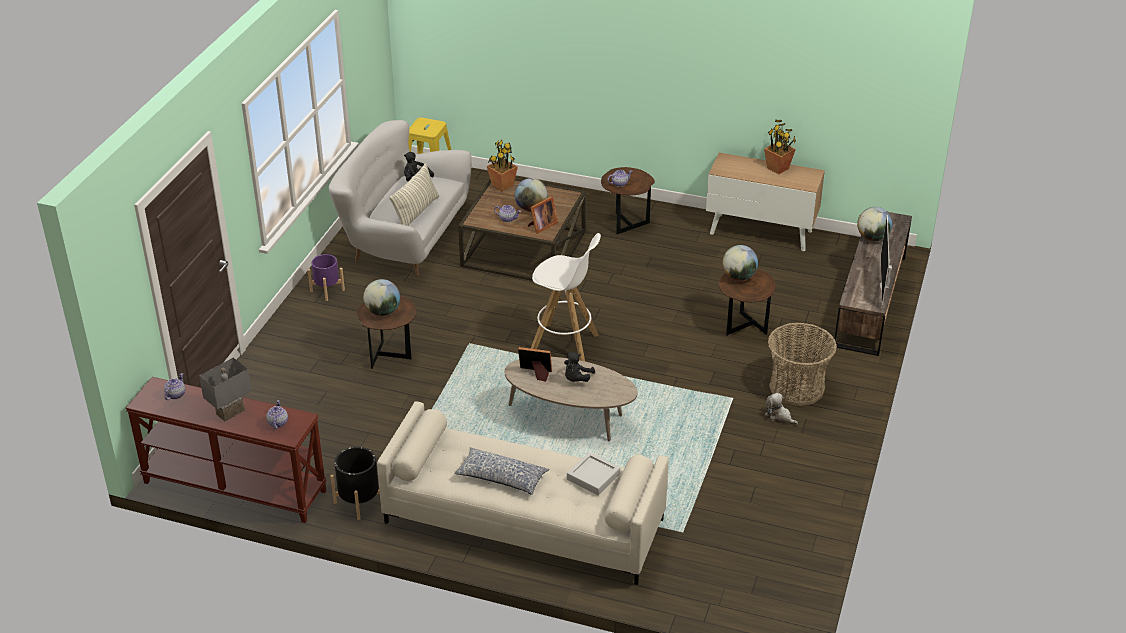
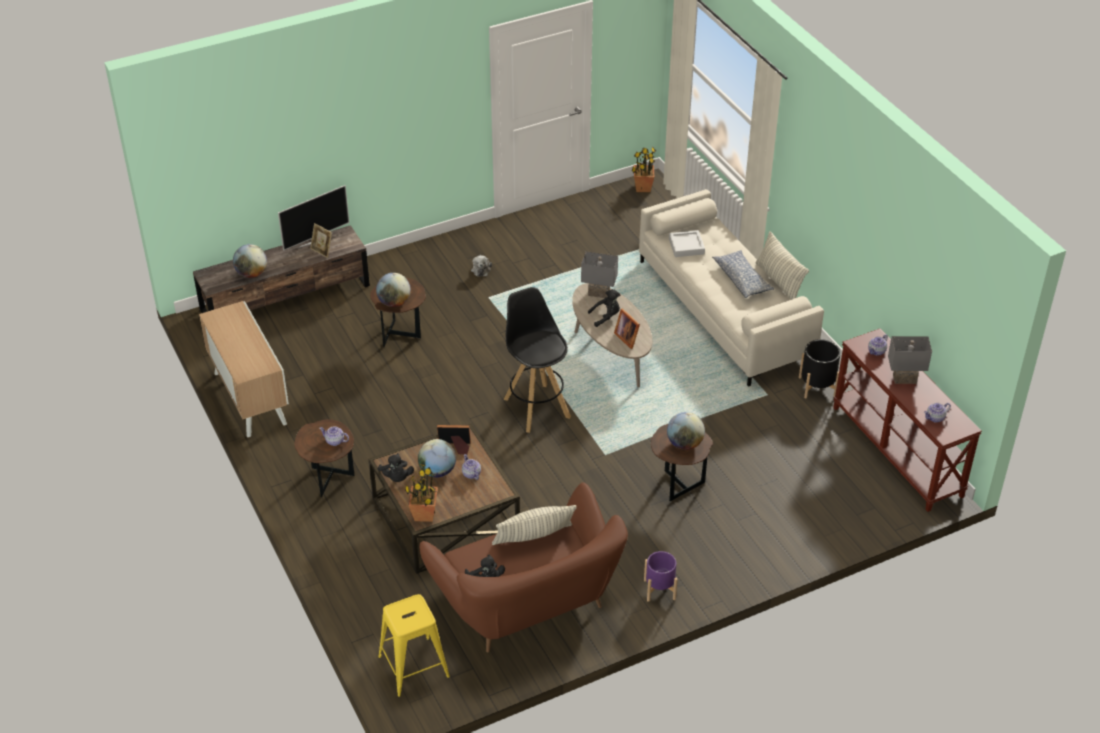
camera: 135 degrees left, 5 degrees up
(403, 239) = (528, 604): white sofa -> brown sofa
(465, 498) = (779, 281): none -> pillow
(551, 192) = (396, 478): none -> black plush toy
(565, 343) = (536, 407): white stool -> black stool
(612, 396) = (599, 292): none -> grey table lamp
(778, 168) = (226, 338): potted plant -> potted plant (642, 188)
(796, 387) = (439, 278): basket -> none
(862, 282) = (322, 251): none -> picture frame

